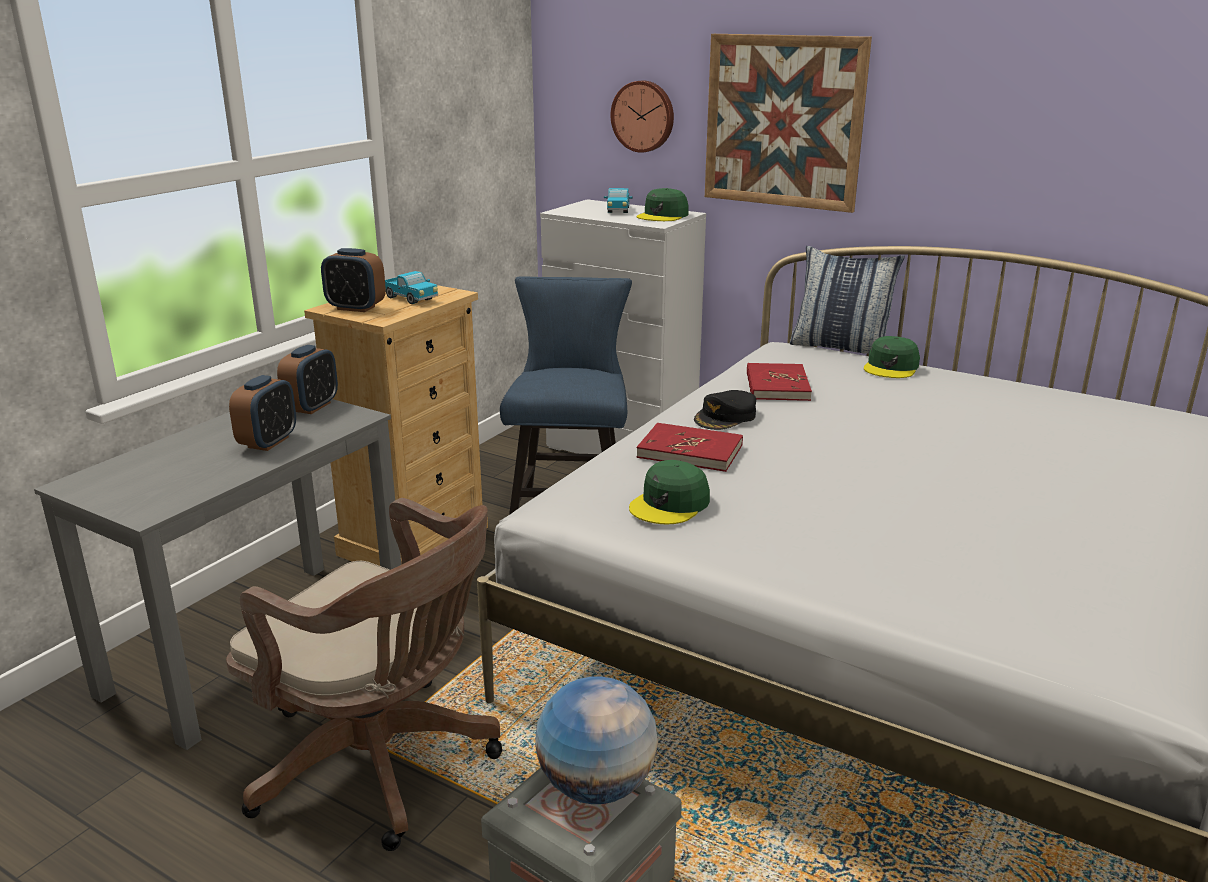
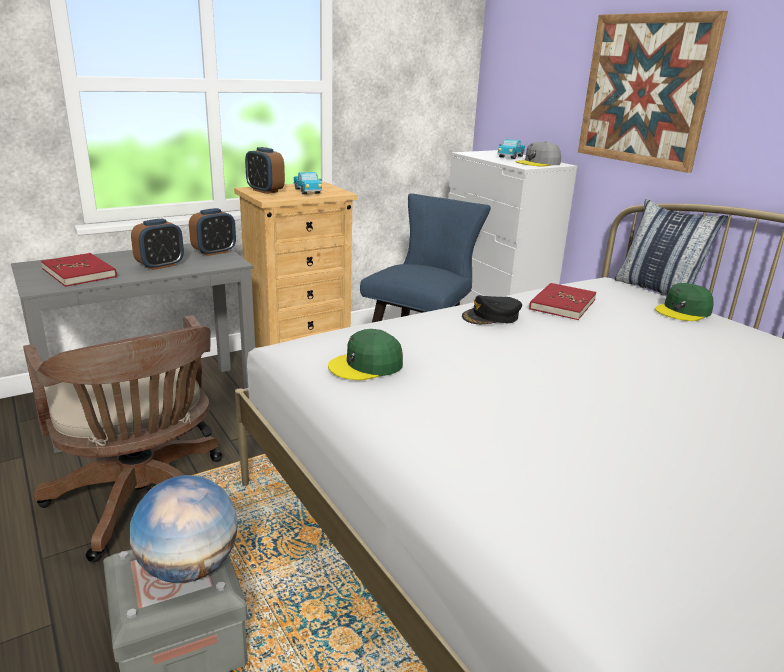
camera: 25 degrees right, 0 degrees up
(643, 116) = (545, 85): wall clock -> none
(663, 216) = (538, 163): green cap -> grey cap
(690, 451) = (431, 333): red book -> red book (79, 273)

